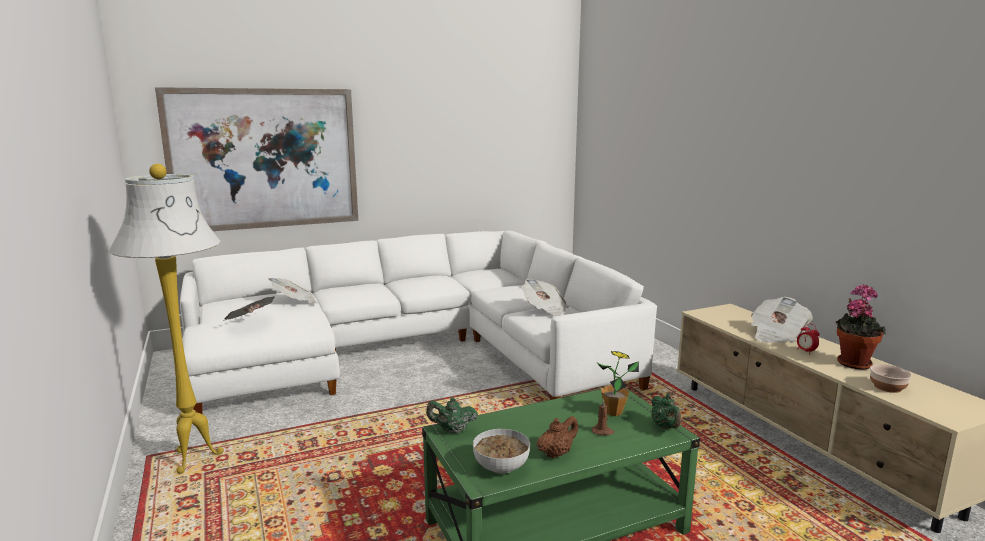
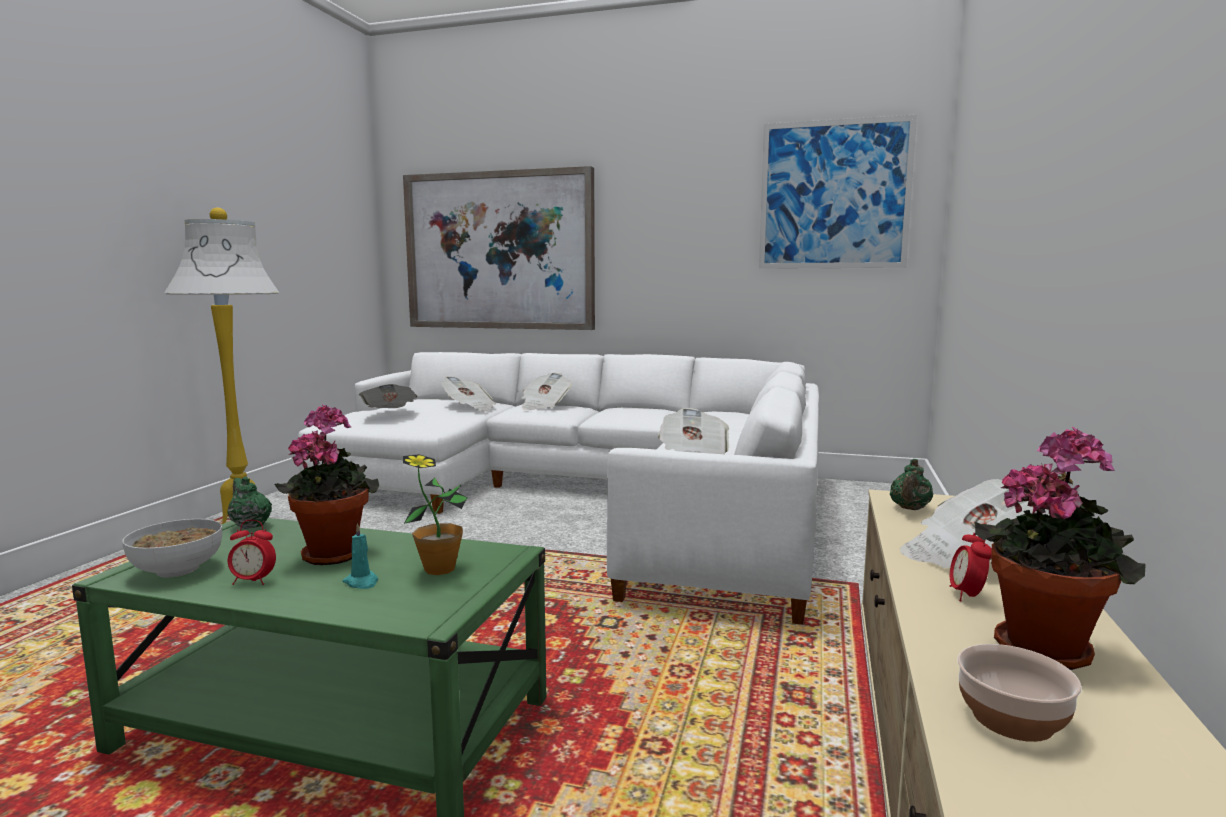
camera: 40 degrees right, 5 degrees down
(352, 289) = (544, 406): none -> newspaper
(518, 116) = (834, 195): none -> picture
(545, 425) = (333, 553): none -> potted plant
(556, 453) = (253, 581): brown teapot -> alarm clock
(603, 431) = (362, 582): brown candle -> turquoise candle
(665, 427) = (442, 609): green teapot -> green teapot (909, 509)

